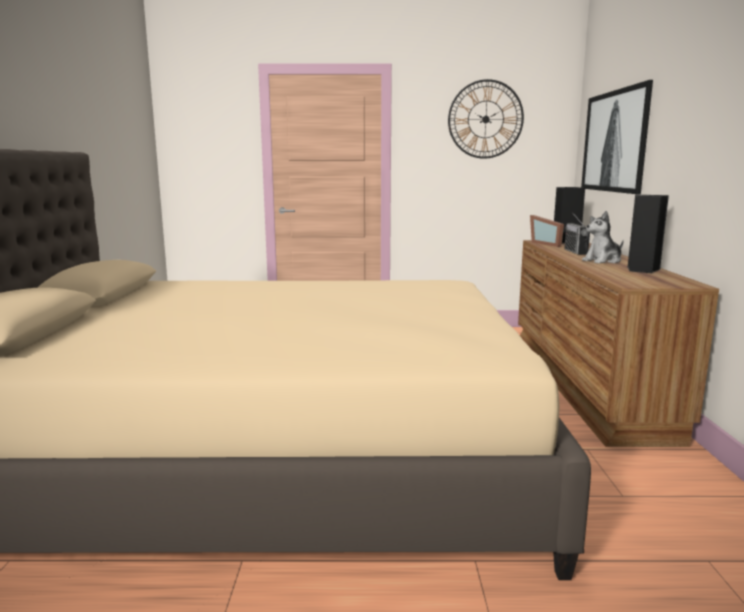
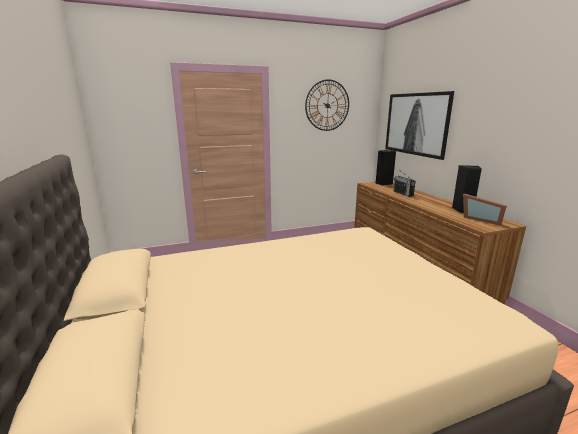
camera: 20 degrees left, 5 degrees up
(547, 244) = (376, 186): picture frame -> picture frame (481, 219)
(603, 261) = (431, 202): plush toy -> none

